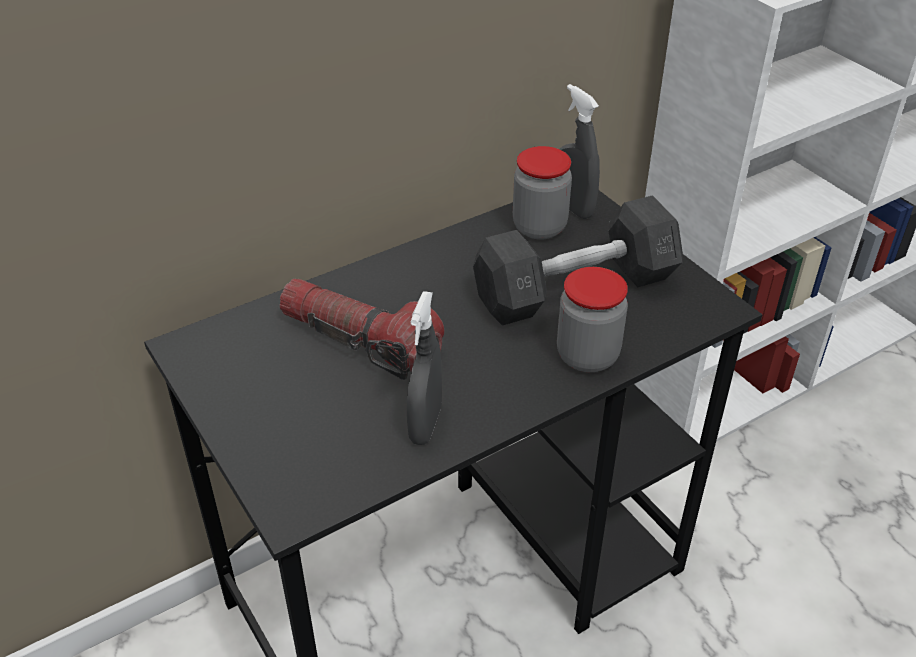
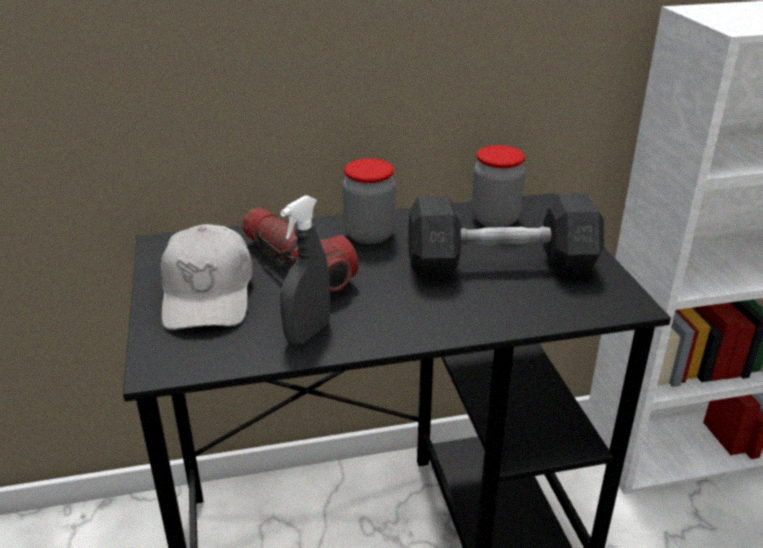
camera: 20 degrees right, 10 degrees down
(286, 403) = (208, 294): none -> white cap
(573, 208) = (533, 212): grey spray bottle -> none
(587, 356) = (481, 314): jar -> jar (369, 235)

